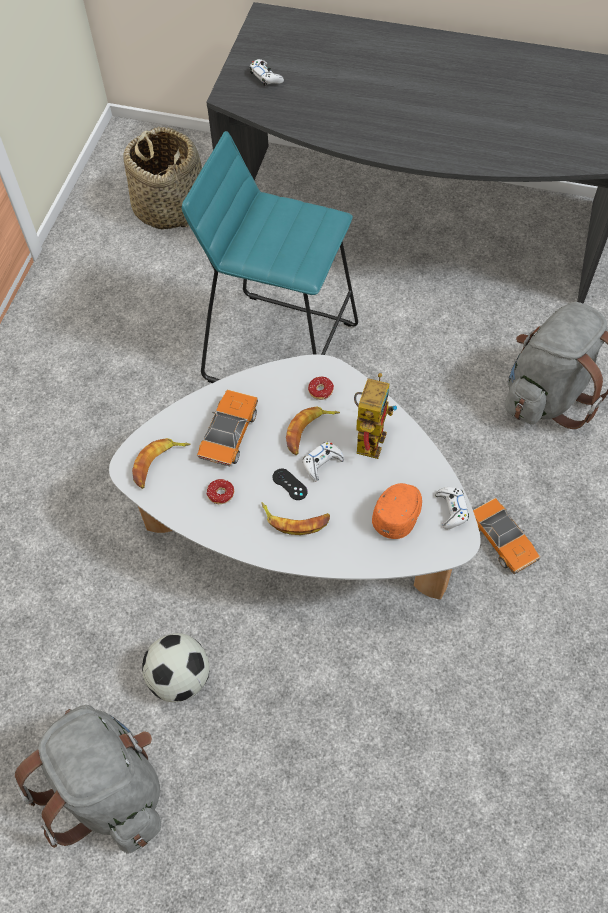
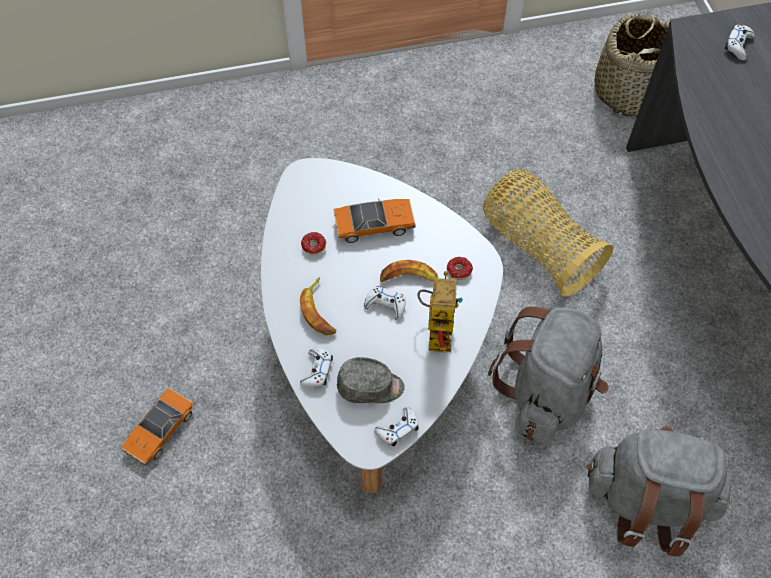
camera: 60 degrees right, 0 degrees up
(109, 787) = (89, 322): grey backpack -> grey backpack (546, 392)
(158, 464) = (316, 191): banana -> none
(180, 677) = (194, 324): football -> none
(280, 350) = (538, 247): turquoise stool -> basket
(289, 484) = (351, 291): black game controller -> none
(358, 549) = (317, 370): none -> white game controller
(369, 435) = (437, 329): toy robot -> toy robot turned 75 degrees counterclockwise
(398, 512) = (370, 387): orange cap -> grey cap
(502, 540) = (454, 522): toy car -> toy car (160, 430)

